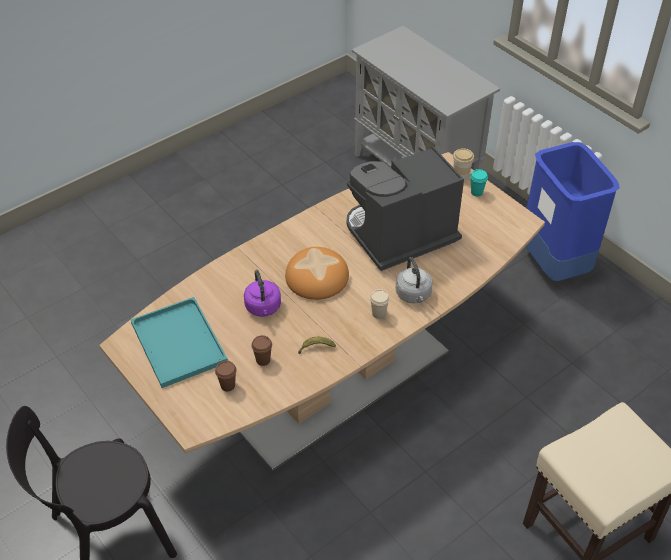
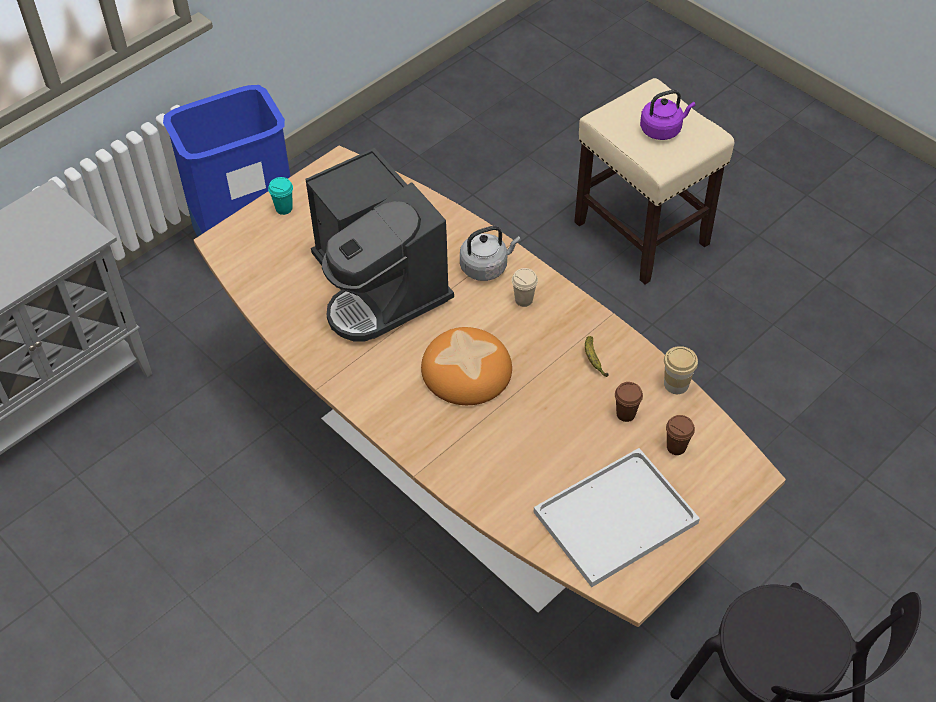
camera: 95 degrees left, 5 degrees up
(180, 344) = (617, 515): turquoise tray -> white tray
(263, 308) = (534, 425): purple kettle -> purple kettle (662, 129)
(461, 175) = (247, 225): cup -> cup (676, 384)

